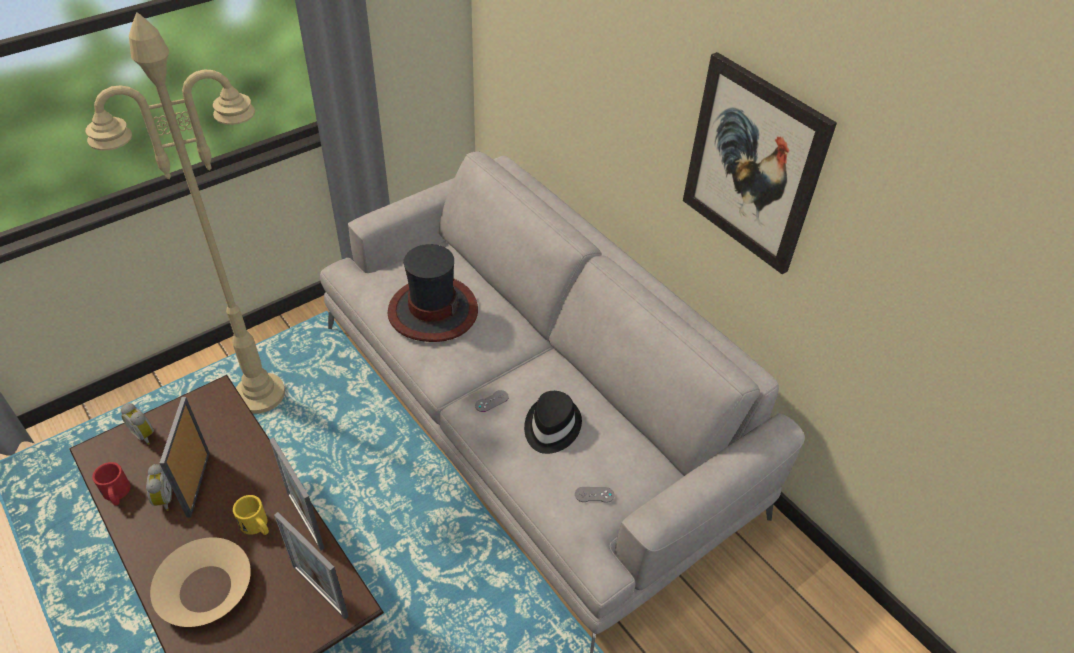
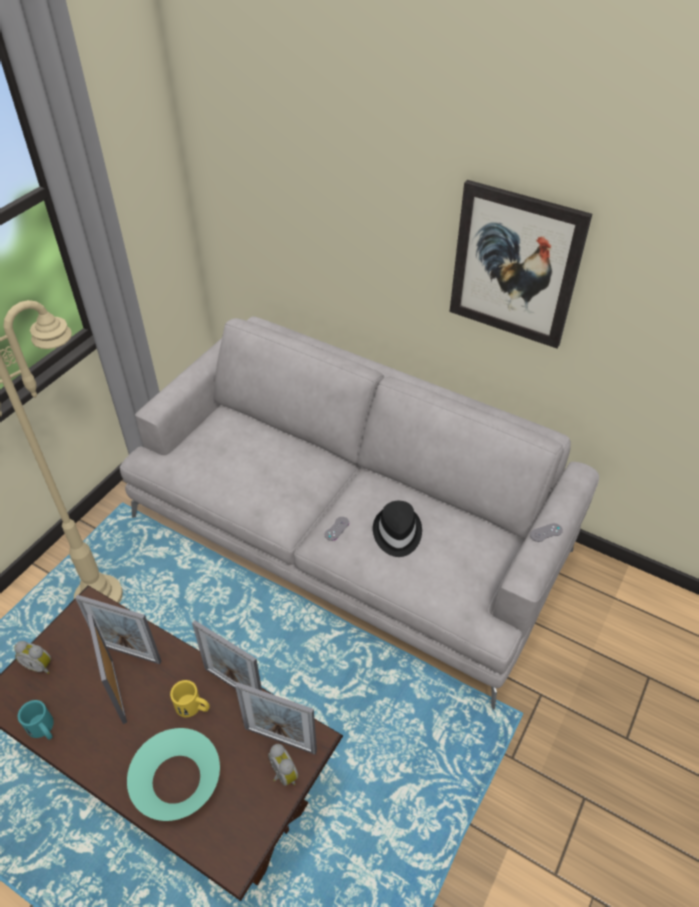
camera: 20 degrees left, 0 degrees up
(117, 494) = (43, 729): red mug -> turquoise mug
(163, 499) = (91, 717): alarm clock -> alarm clock (282, 775)
(204, 589) = (176, 779): beige bowl -> turquoise bowl
(227, 452) = (128, 653): none -> picture frame
(432, 311) = (245, 469): hat -> none
(594, 495) = (459, 575): grey game controller -> grey game controller (546, 532)

